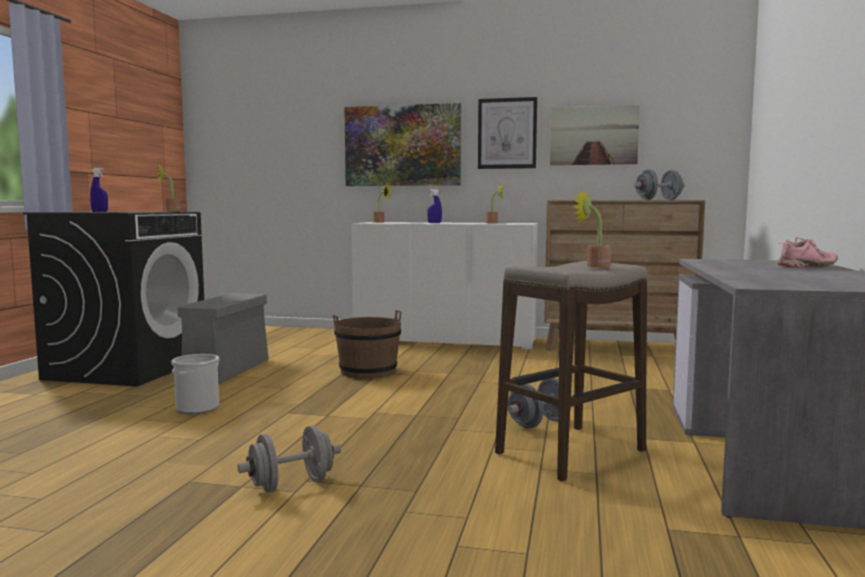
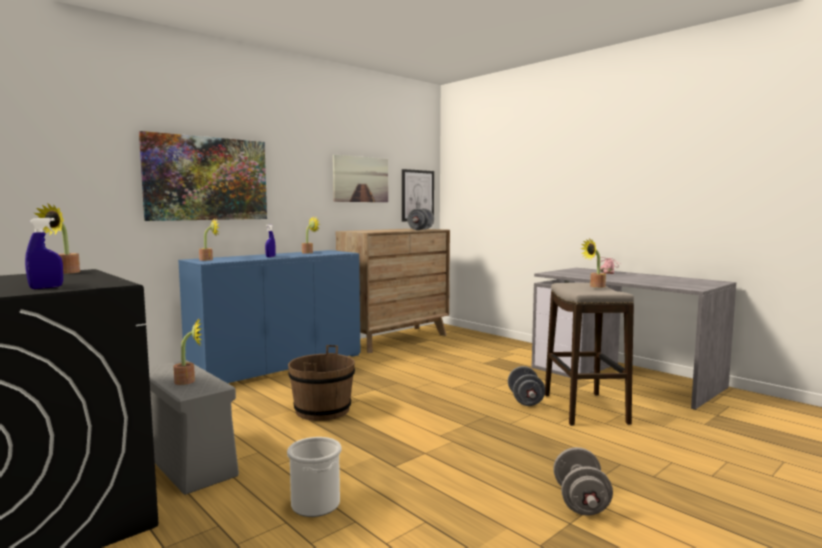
camera: 55 degrees left, 0 degrees up
(216, 301) = (189, 381): none -> potted plant
(445, 340) = (278, 365): white cabinet -> blue cabinet
(507, 133) = (301, 173): picture -> picture (417, 195)

